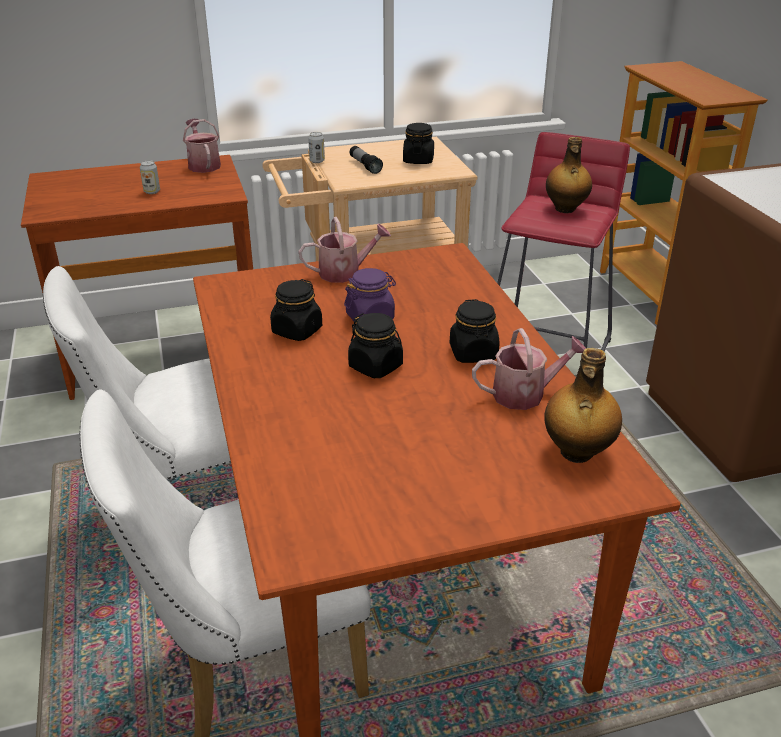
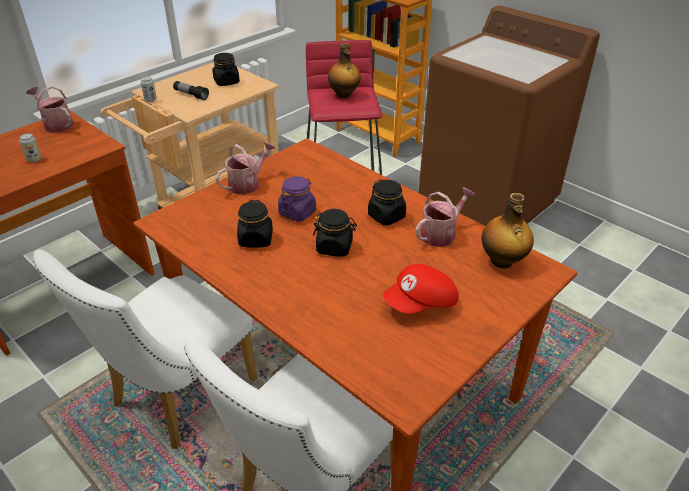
camera: 30 degrees left, 5 degrees up
(417, 462) = (421, 303): none -> red cap

